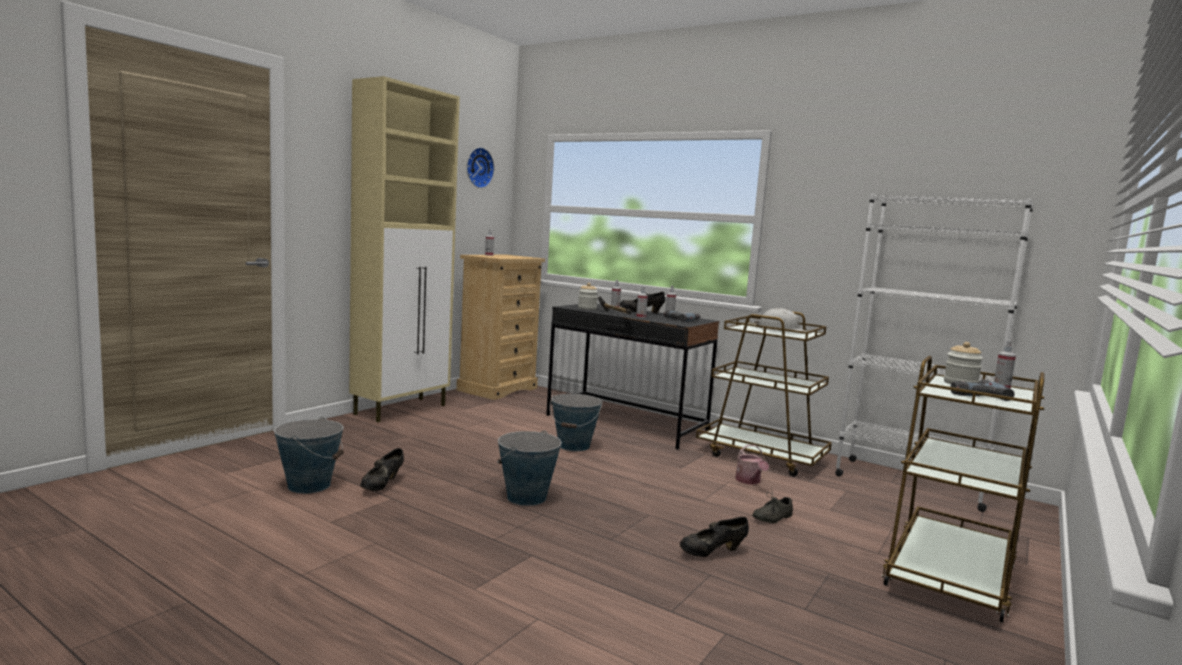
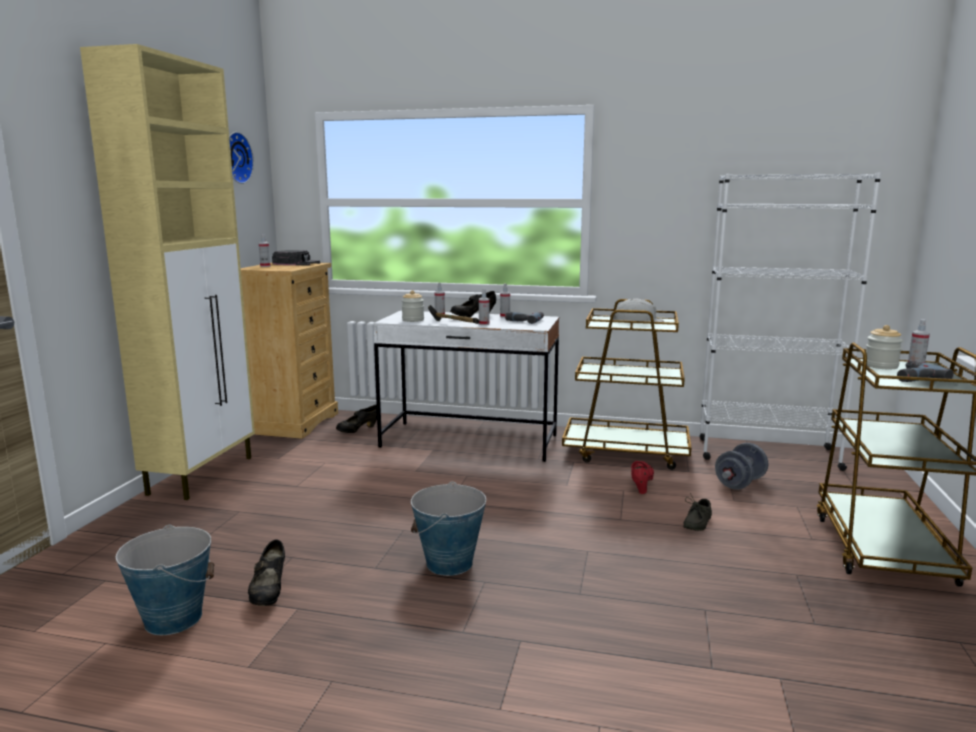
camera: 20 degrees left, 5 degrees up
(517, 256) = (296, 263): none -> black cap
(574, 446) = (441, 481): bucket -> none
(626, 424) = (469, 441): black desk -> white desk
(712, 553) = (684, 582): black shoe -> black shoe (358, 430)
(749, 481) = (640, 484): watering can -> red shoe
(852, 499) = (740, 483): none -> grey dumbbell

